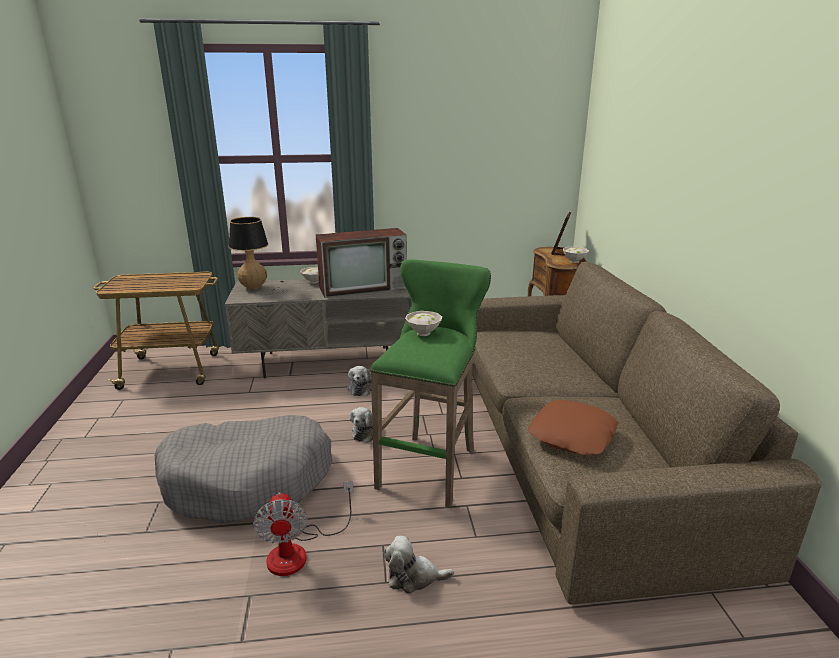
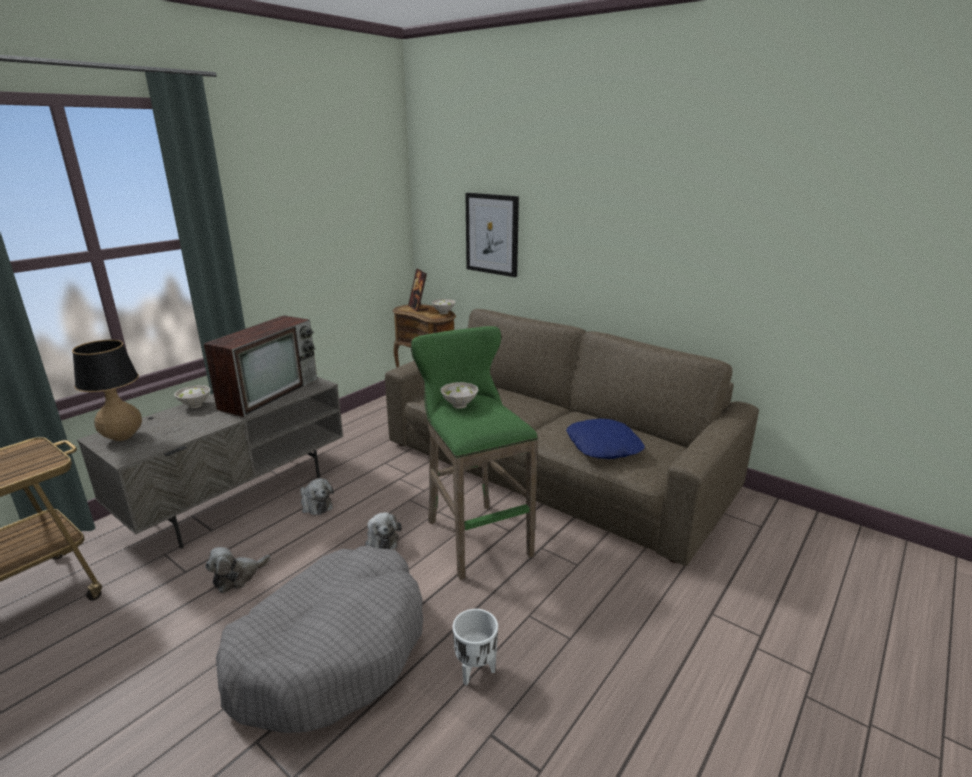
camera: 45 degrees left, 0 degrees up
(299, 551) = (475, 670): fan -> white planter
(414, 577) = (582, 620): plush toy -> plush toy (237, 577)
(573, 435) = (604, 446): brown pillow -> blue pillow
(628, 184) = (492, 234): none -> picture

